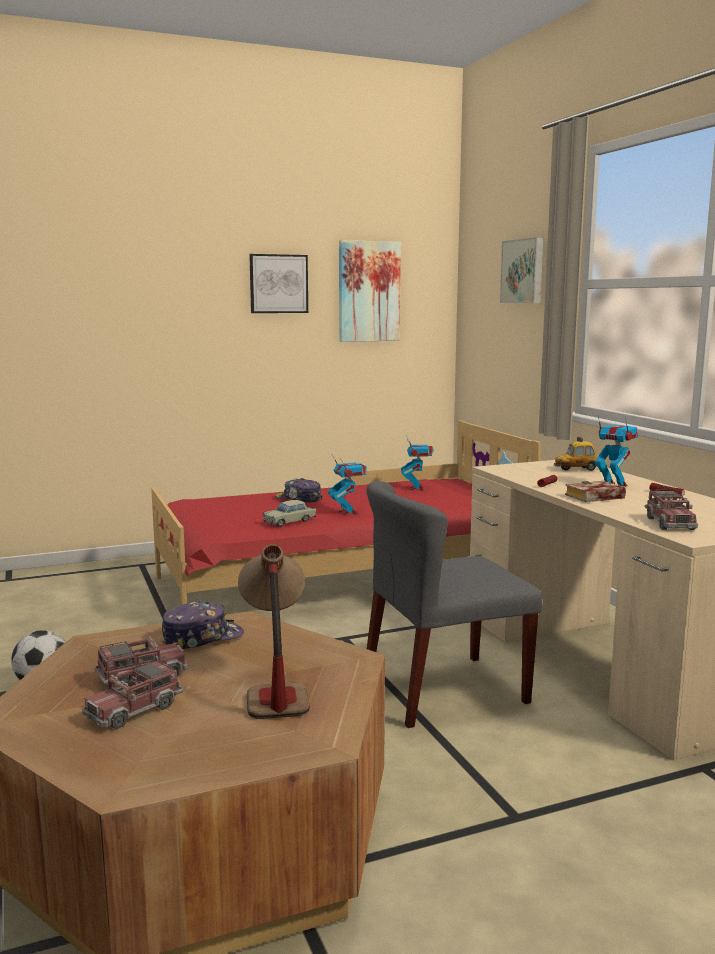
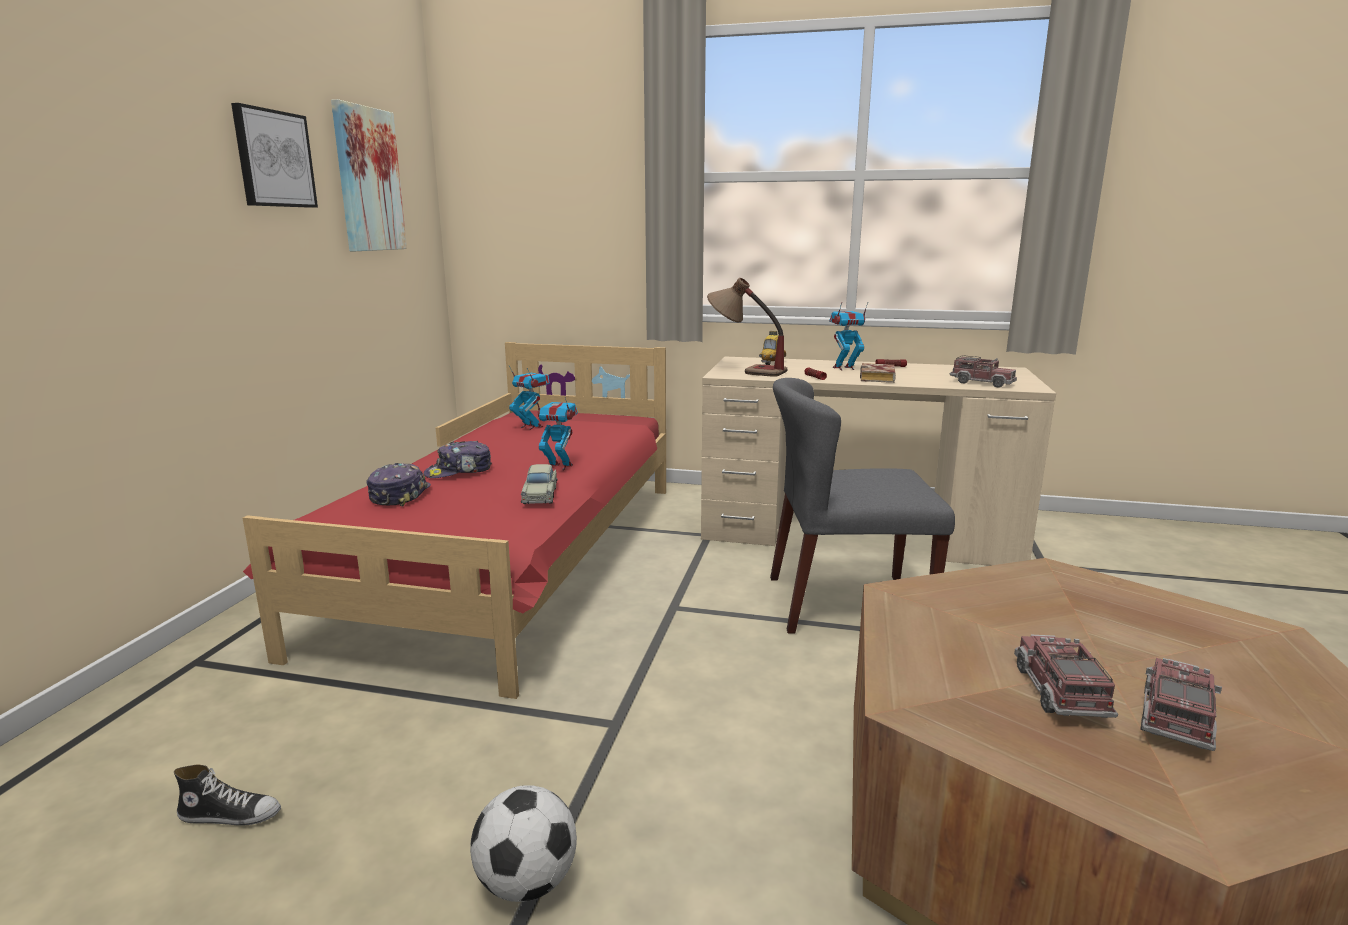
camera: 55 degrees left, 5 degrees up
(44, 615) = (231, 814): none -> shoe
(134, 710) = (1175, 719): toy truck -> toy truck turned 135 degrees counterclockwise
(202, 638) = (941, 628): cap -> cap (399, 495)
(274, 687) = (1120, 623): table lamp -> table lamp (745, 371)
(443, 690) = (845, 603): grey chair -> grey chair turned 75 degrees clockwise
(524, 271) = (579, 162): picture -> none

